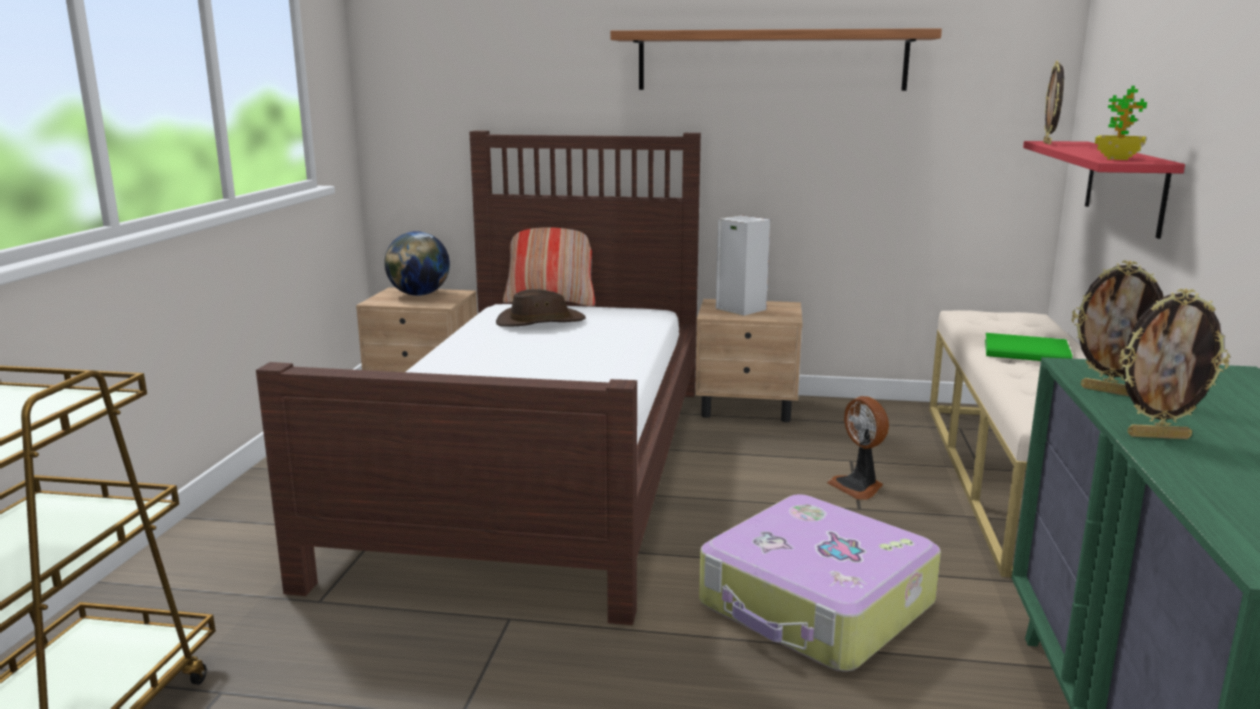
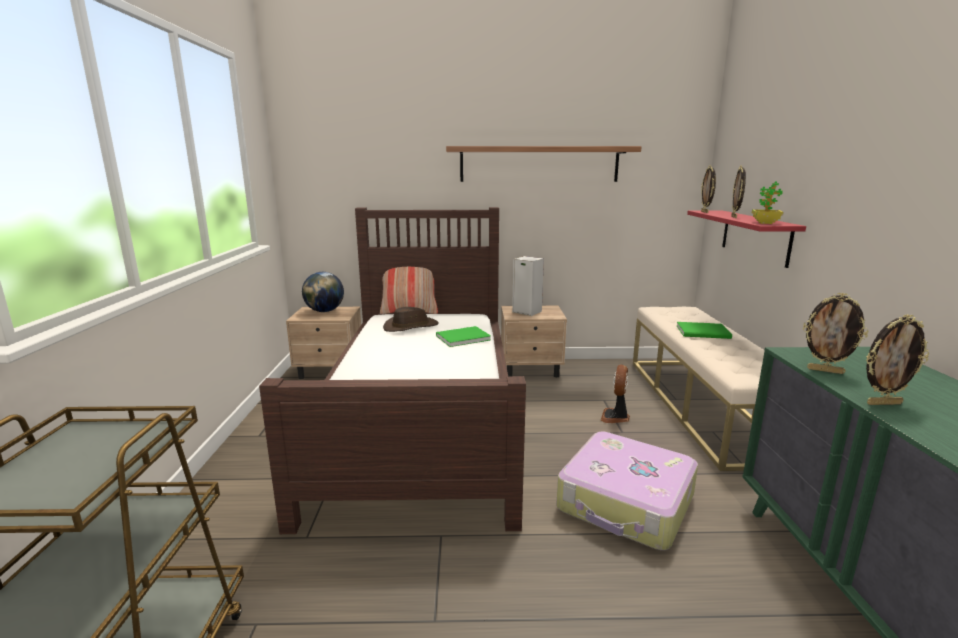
camera: 10 degrees left, 0 degrees up
(611, 341) = (461, 338): none -> green book
(858, 487) = (615, 417): fan -> fan turned 60 degrees clockwise
(1084, 150) = (734, 217): none -> picture frame

